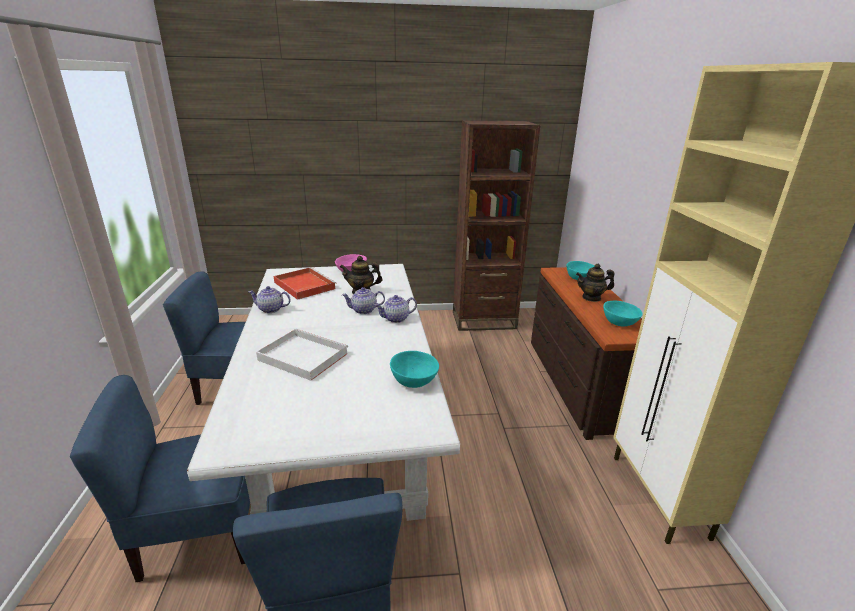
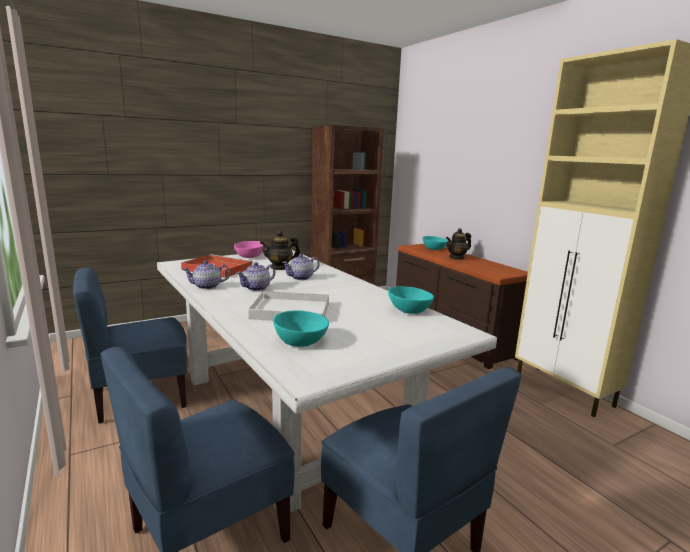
camera: 25 degrees left, 10 degrees down
(396, 319) = (337, 279): teapot -> teapot (256, 288)
(619, 322) = (492, 267): turquoise bowl -> turquoise bowl (299, 341)

